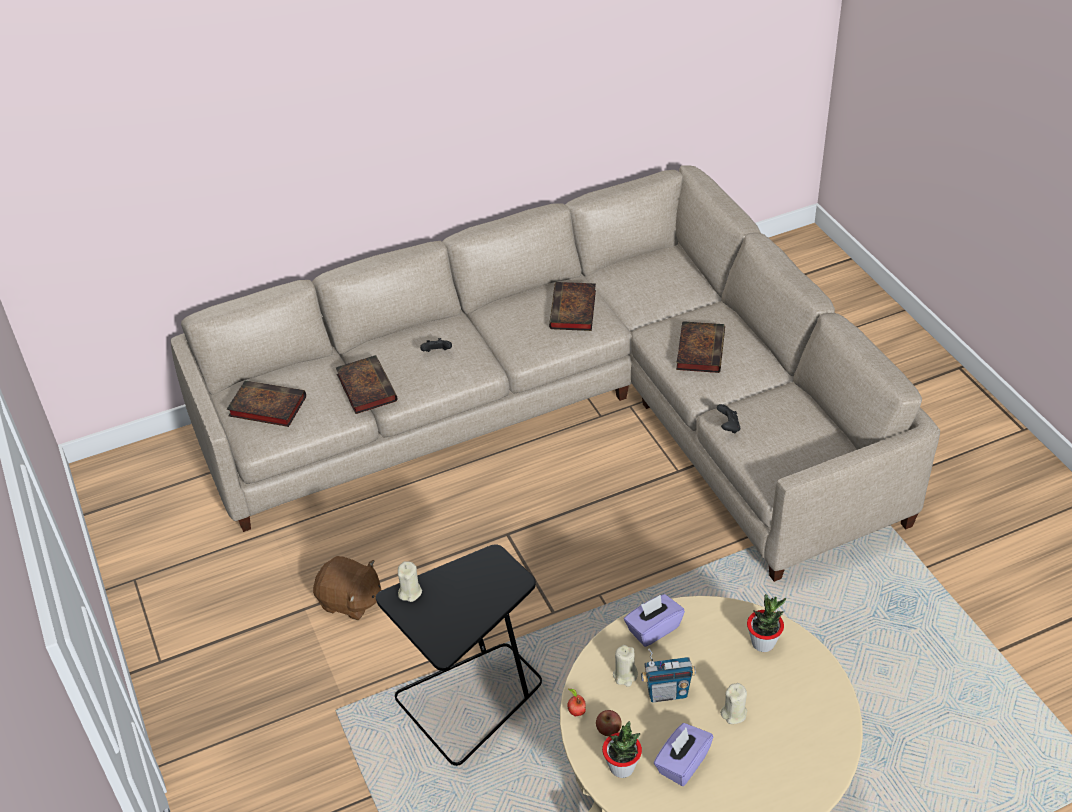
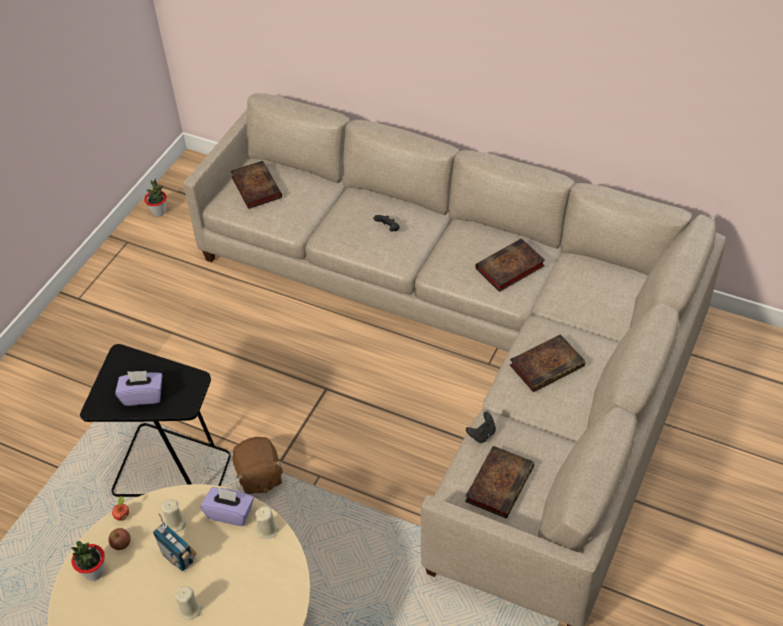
camera: 50 degrees right, 5 degrees up
(350, 601) = (197, 350): brown plush toy -> brown plush toy (259, 476)
(365, 387) = (321, 218): book -> book (499, 483)
(410, 592) = (130, 359): beige candle -> beige candle (268, 530)
(682, 763) = (122, 605): purple tissue box -> purple tissue box (143, 395)
(763, 643) = (271, 588): potted plant -> potted plant (159, 212)

